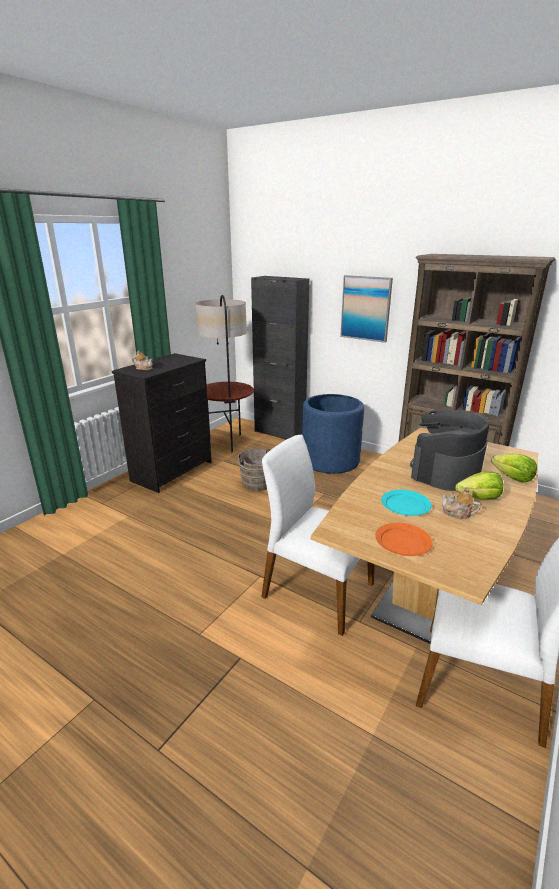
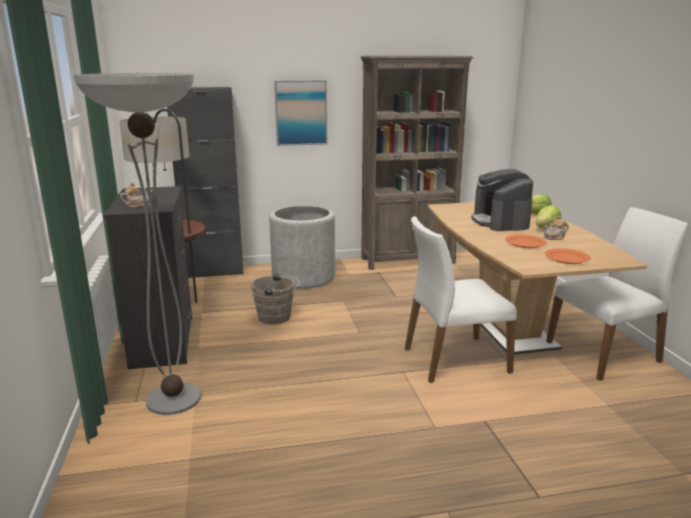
camera: 45 degrees left, 5 degrees down
(116, 512) = (173, 399): none -> floor lamp
(330, 460) = (303, 277): blue planter -> grey planter
(405, 504) = (525, 243): turquoise plate -> orange plate

